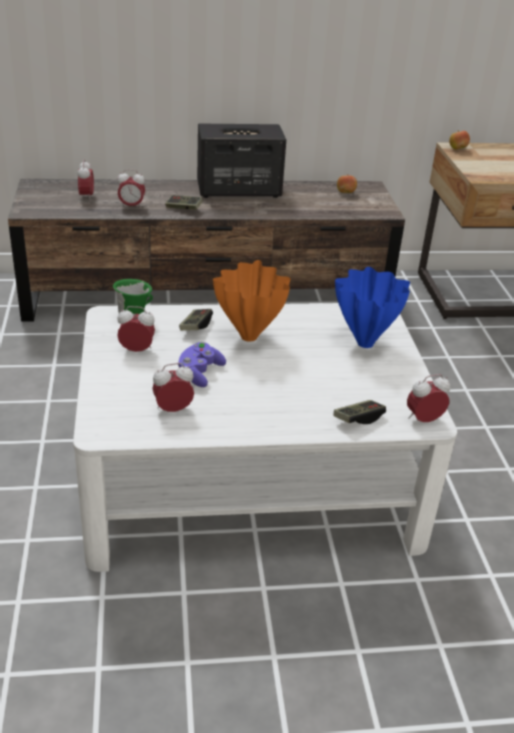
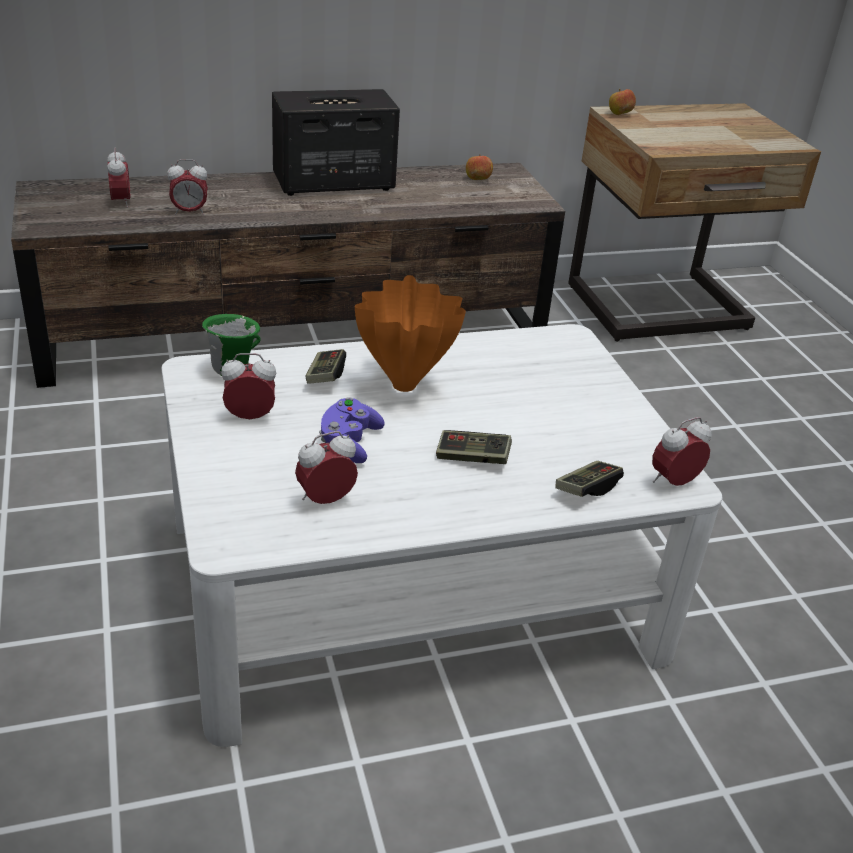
camera: 10 degrees left, 0 degrees up
(184, 208) = (264, 211): game controller -> game controller (472, 458)
(365, 342) = (563, 381): blue vase -> none

